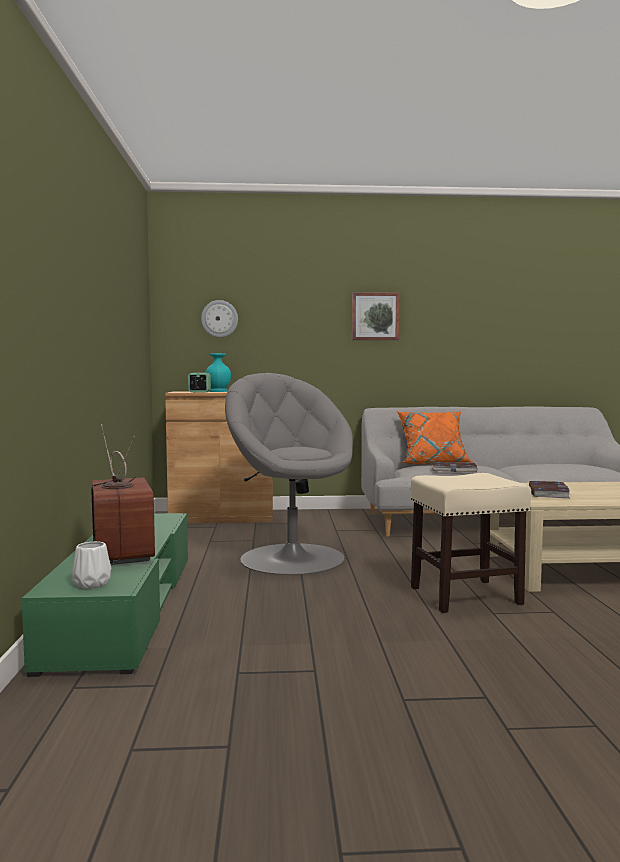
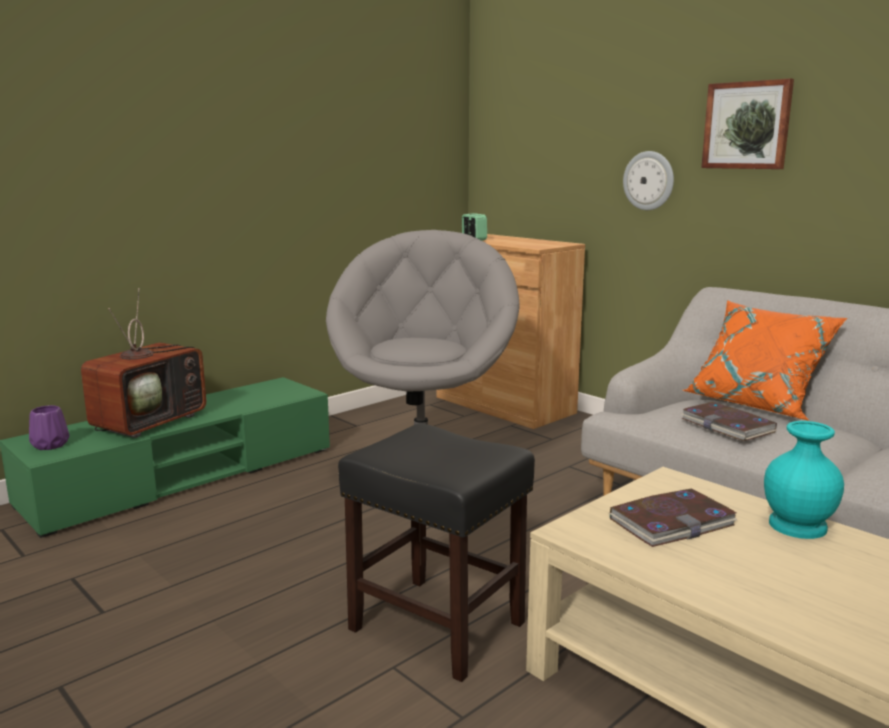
camera: 50 degrees right, 10 degrees up
(91, 583) = (51, 445): white vase -> purple vase
(218, 391) = (508, 239): turquoise vase -> turquoise vase (796, 526)
(219, 319) = (535, 135): wall clock -> wall clock (649, 180)
(466, 595) = (439, 626): beige stool -> black stool

